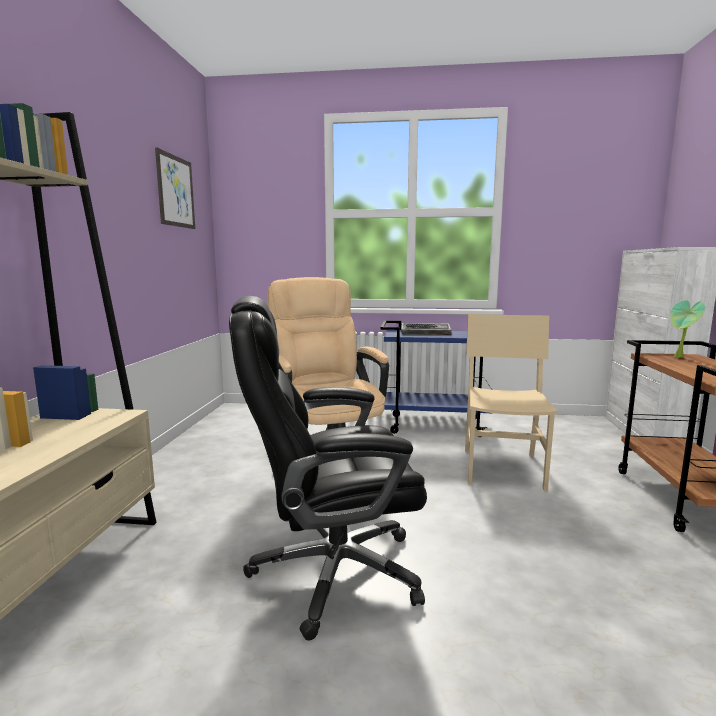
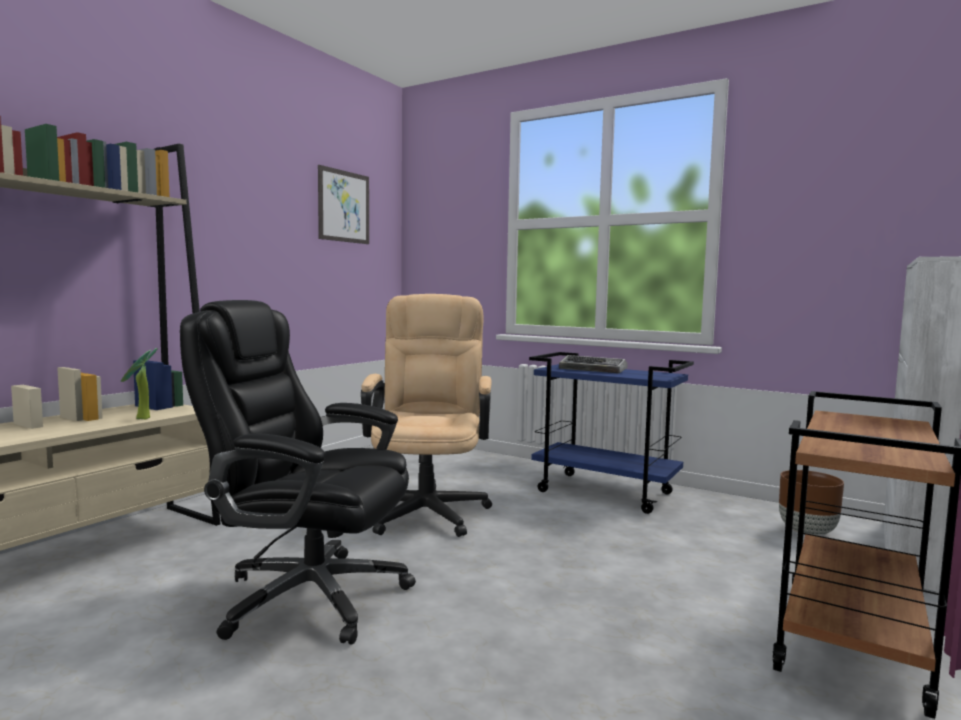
camera: 25 degrees right, 5 degrees down
(502, 468) = (626, 551): beige chair -> none
(579, 432) = (807, 532): none -> brown planter
(679, 358) = (872, 421): potted plant -> potted plant (140, 419)

